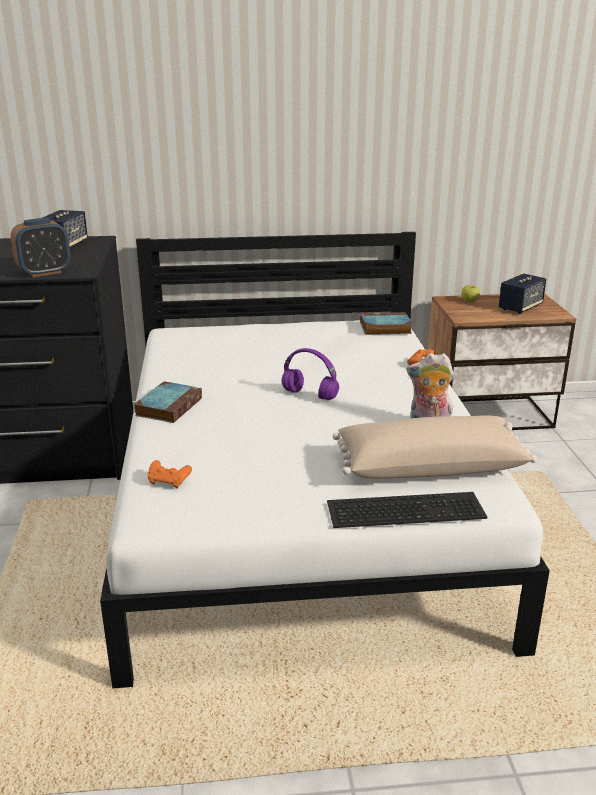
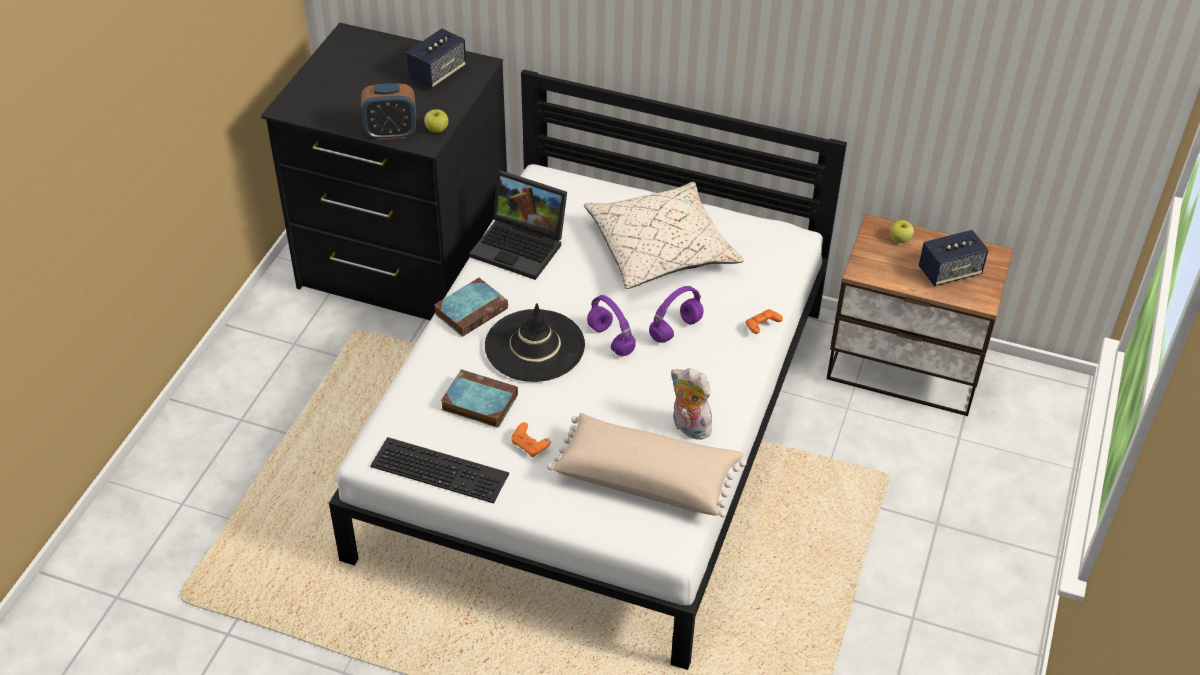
camera: 25 degrees right, 20 degrees up
(87, 266) = (437, 129): none -> apple
(169, 482) = (416, 415): orange game controller -> orange game controller (530, 446)
(183, 364) = (521, 246): none -> laptop
(247, 413) = (534, 346): none -> black hat
(299, 345) = (661, 249): none -> beige pillow
(357, 379) = (675, 330): none -> purple headphones
(384, 328) = (775, 248): book -> book (478, 402)
(406, 508) = (585, 519): keyboard -> keyboard (442, 468)

